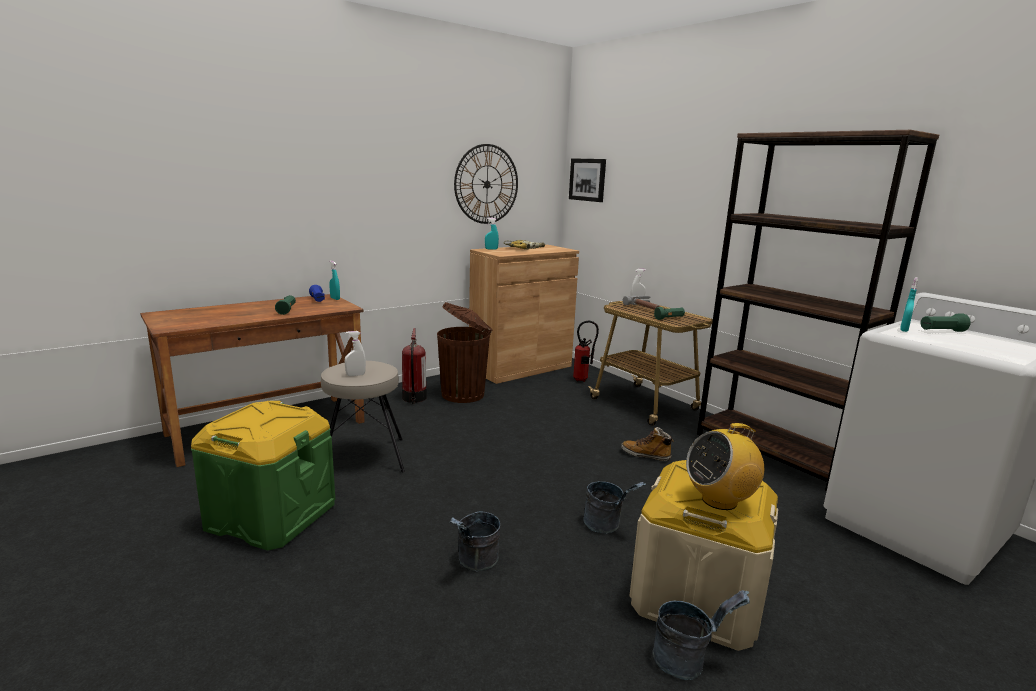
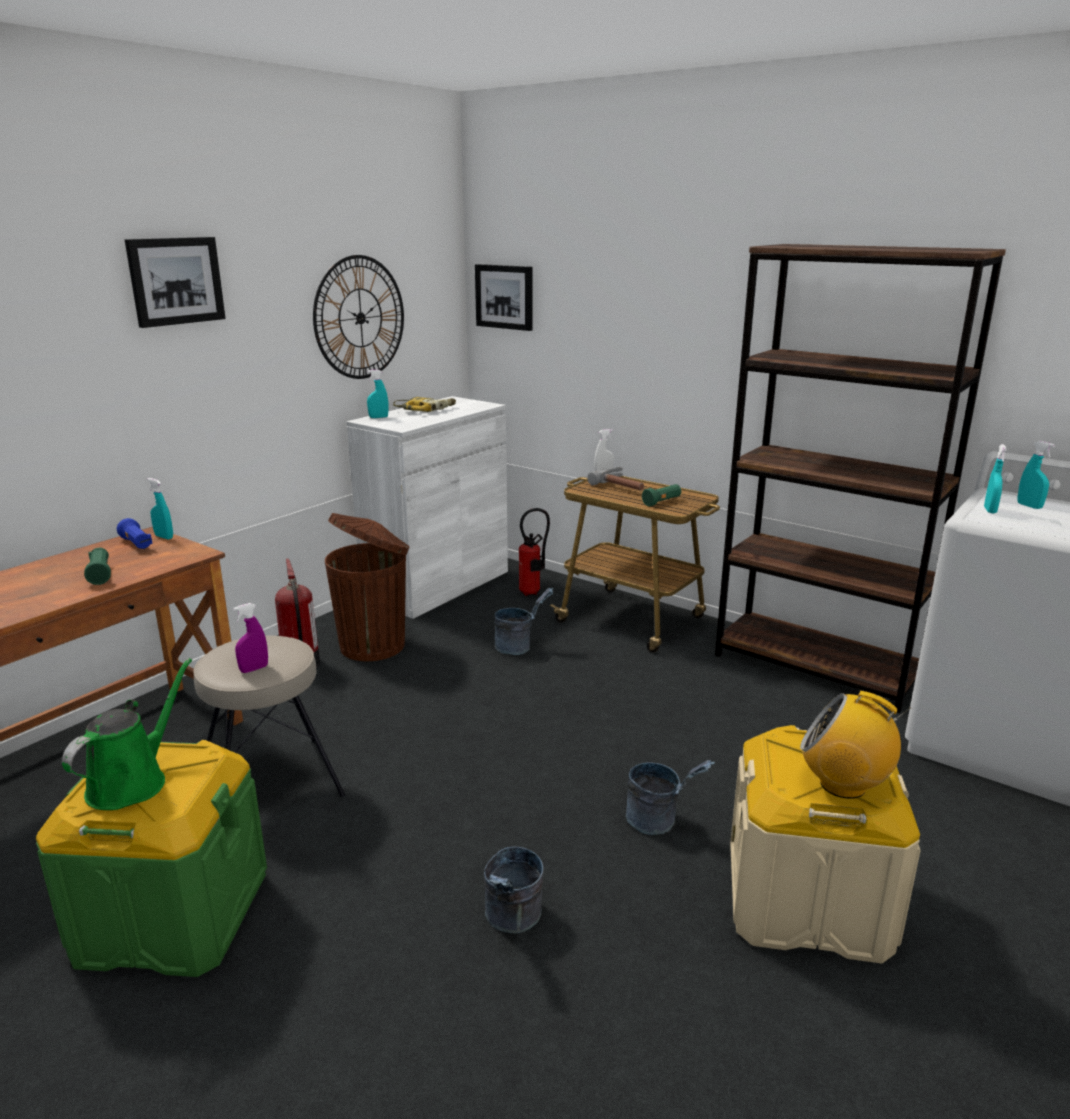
camera: 15 degrees left, 5 degrees up
(254, 419) = (132, 782): none -> green watering can
(355, 375) = (254, 669): white spray bottle -> purple spray bottle
(366, 146) = (175, 281): none -> picture
(520, 368) = (437, 585): brown cabinet -> white cabinet
(646, 455) = (664, 701): boot -> none
(688, 660) = (831, 993): grey bucket -> grey bucket (519, 646)
(719, 500) = (843, 784): radio -> radio turned 60 degrees clockwise
(941, 331) = (1029, 506): green flashlight -> turquoise spray bottle

